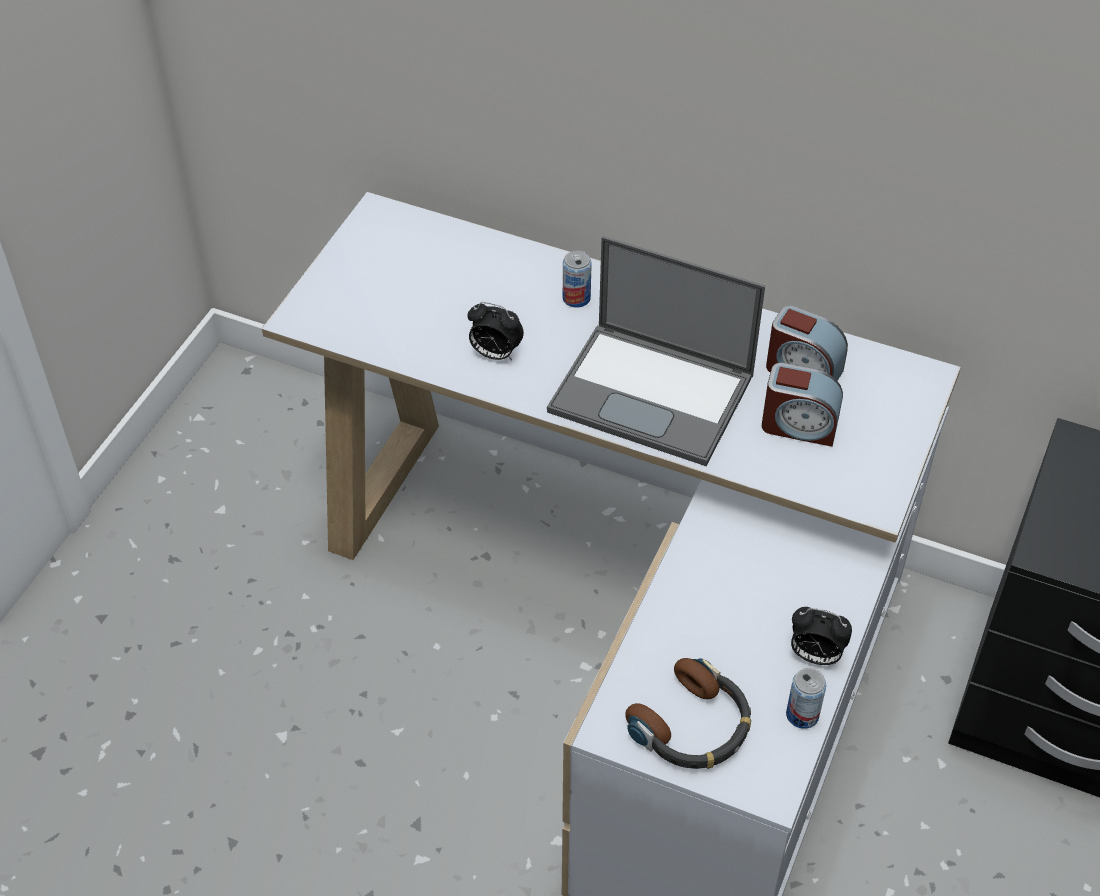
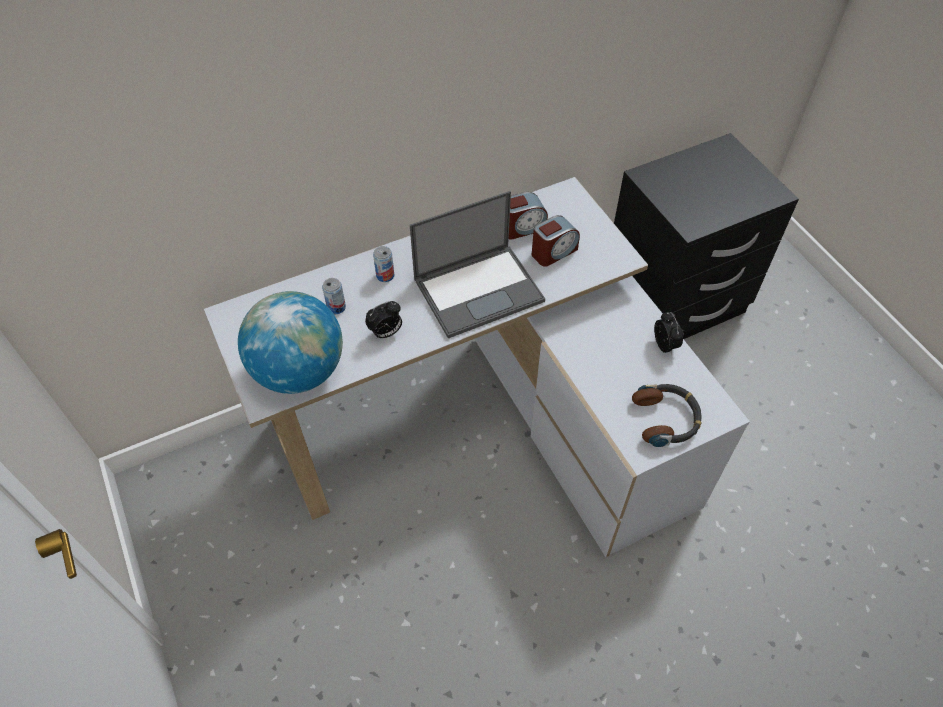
camera: 50 degrees left, 5 degrees up
(366, 319) = (299, 371): none -> globe
(802, 715) = (693, 373): can -> can (336, 307)
(815, 655) = (665, 345): alarm clock -> alarm clock turned 75 degrees counterclockwise

